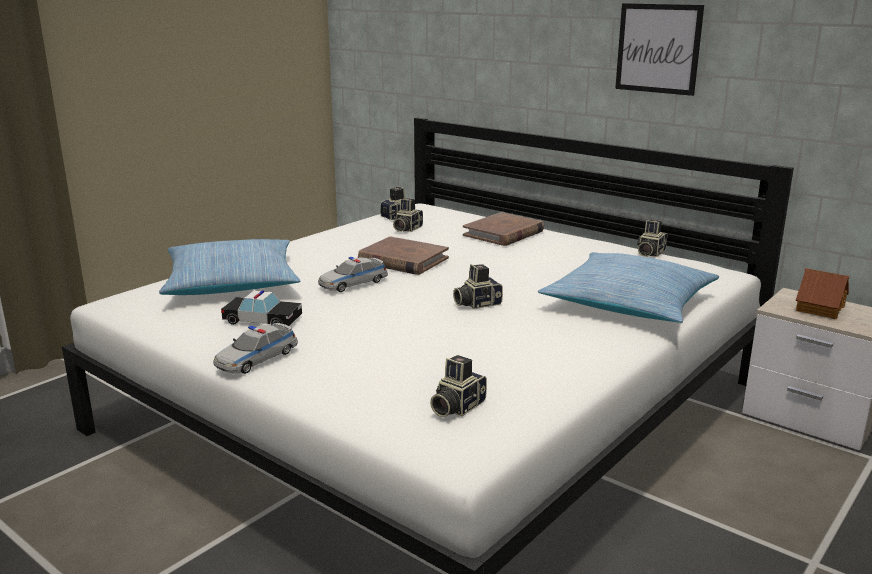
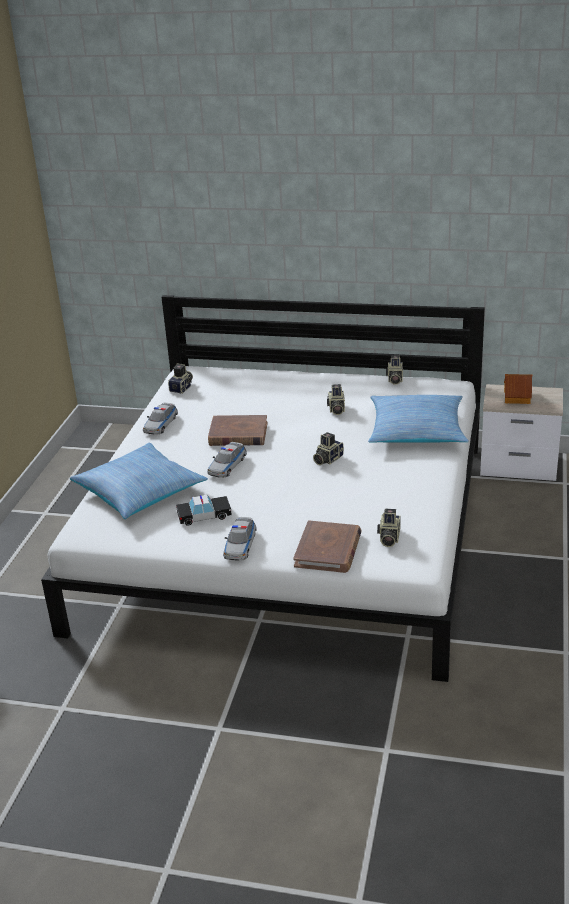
camera: 25 degrees left, 10 degrees up
(336, 237) = (161, 424): none -> toy car
(406, 229) = (204, 400): camera -> camera (336, 409)
(503, 233) = (280, 386): brown book -> brown book (328, 550)
(658, 48) = (375, 232): picture -> none

